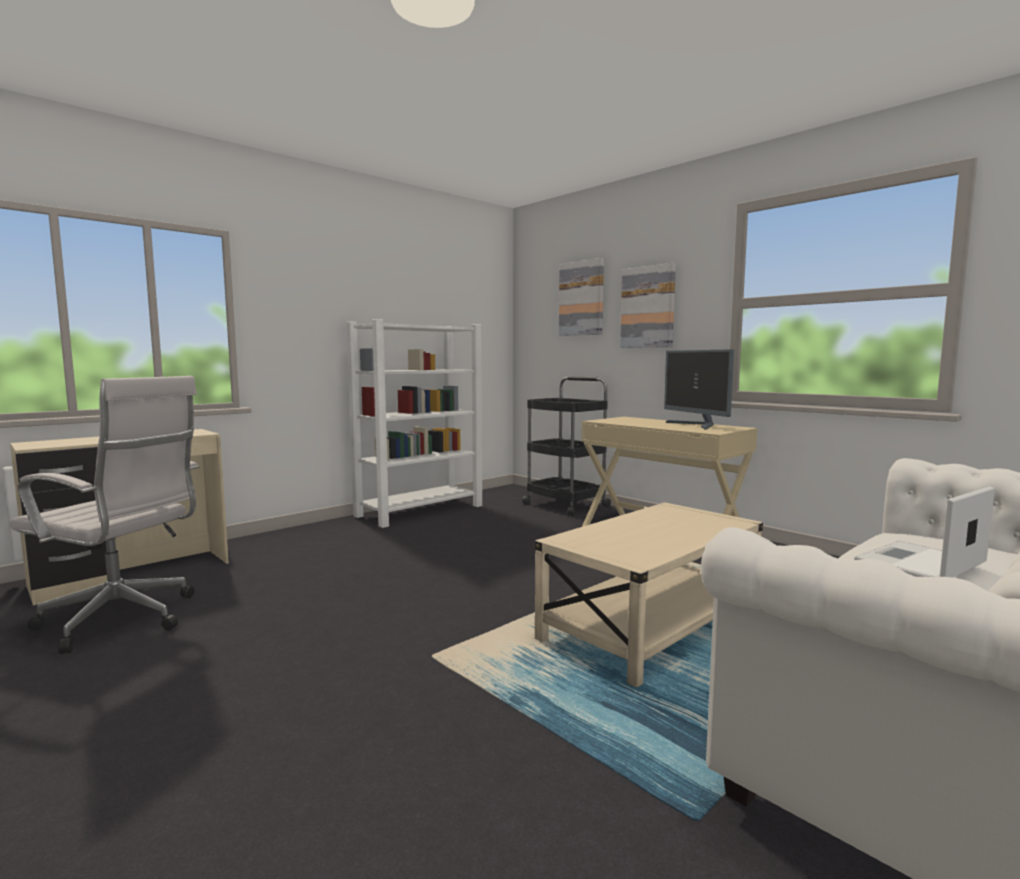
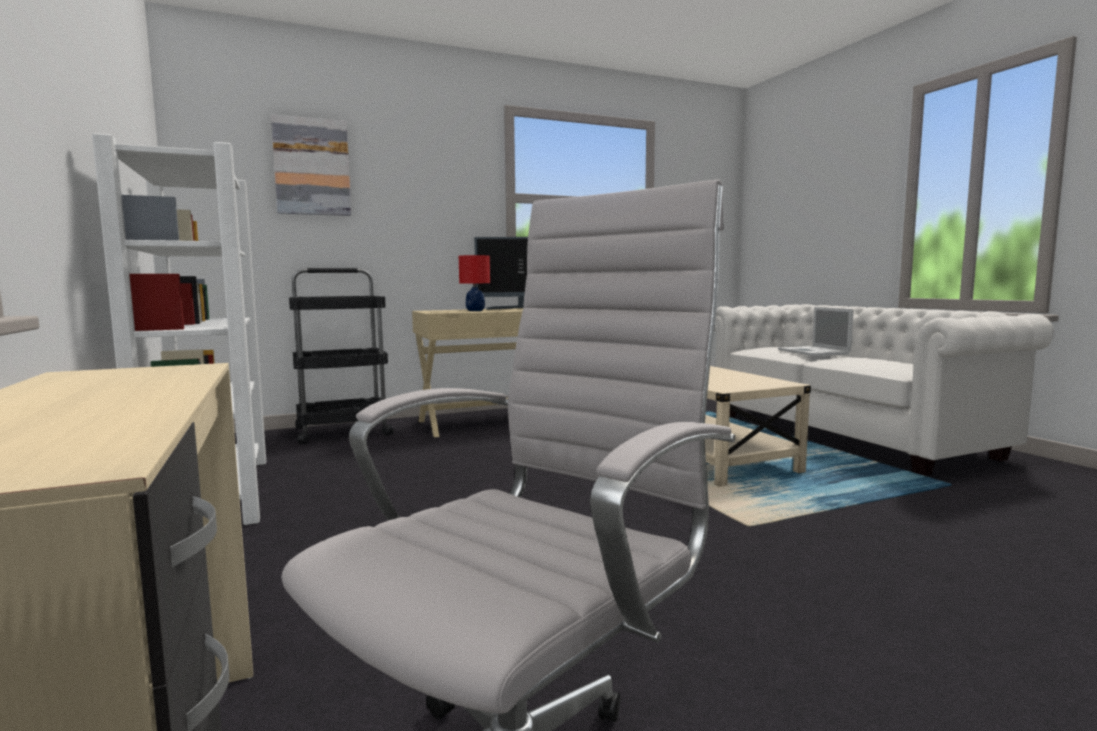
camera: 70 degrees left, 0 degrees up
(637, 422) = (475, 311): none -> red table lamp
(648, 307) = (414, 190): picture -> none

